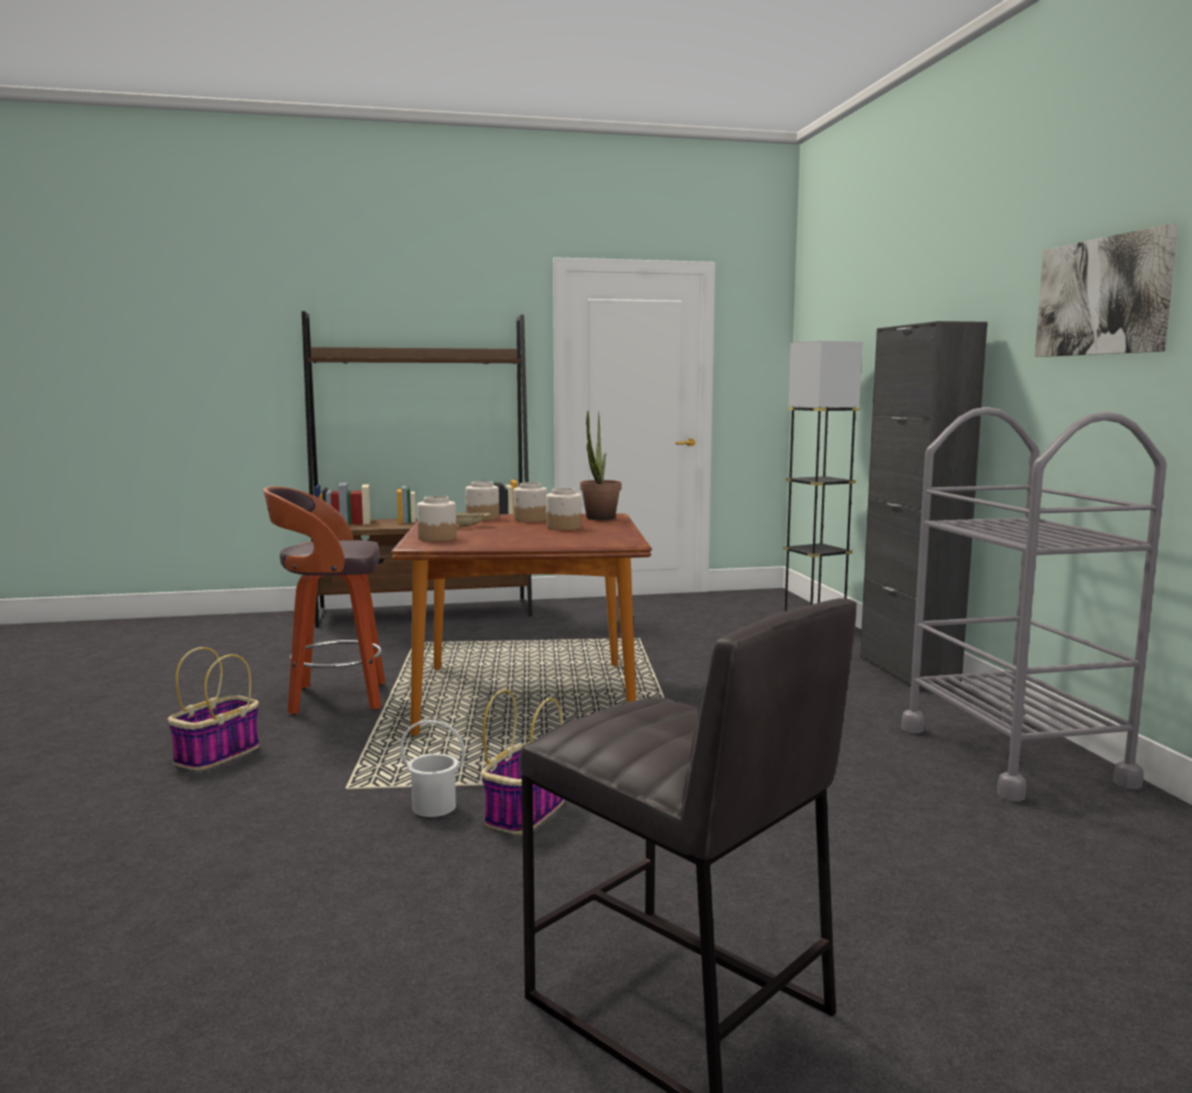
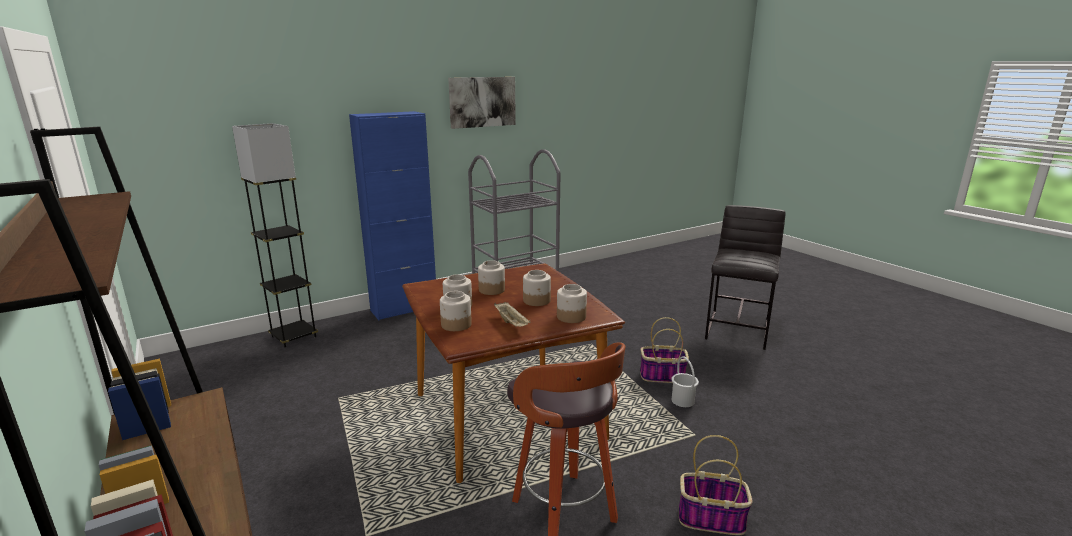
camera: 110 degrees left, 10 degrees up
(504, 534) = (537, 301): none -> jar
(599, 519) = (442, 286): potted plant -> none
(908, 672) = (404, 308): black cabinet -> blue cabinet

